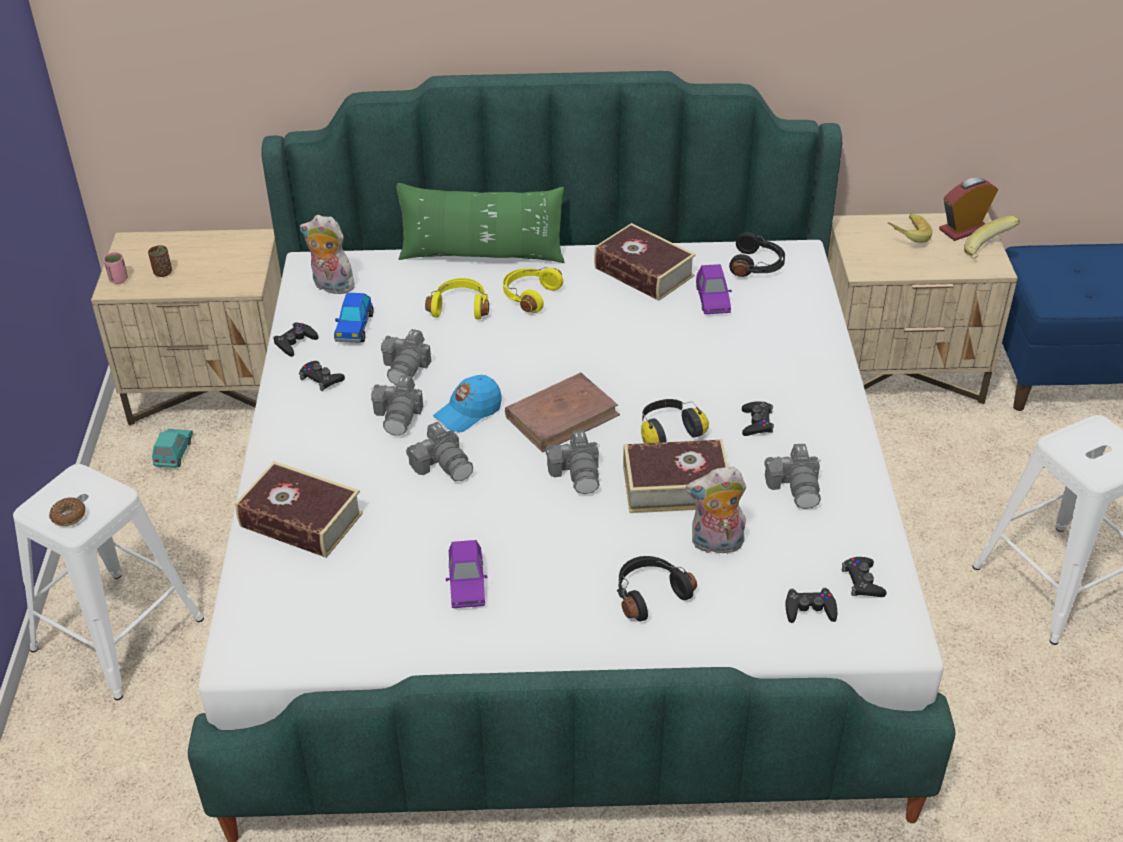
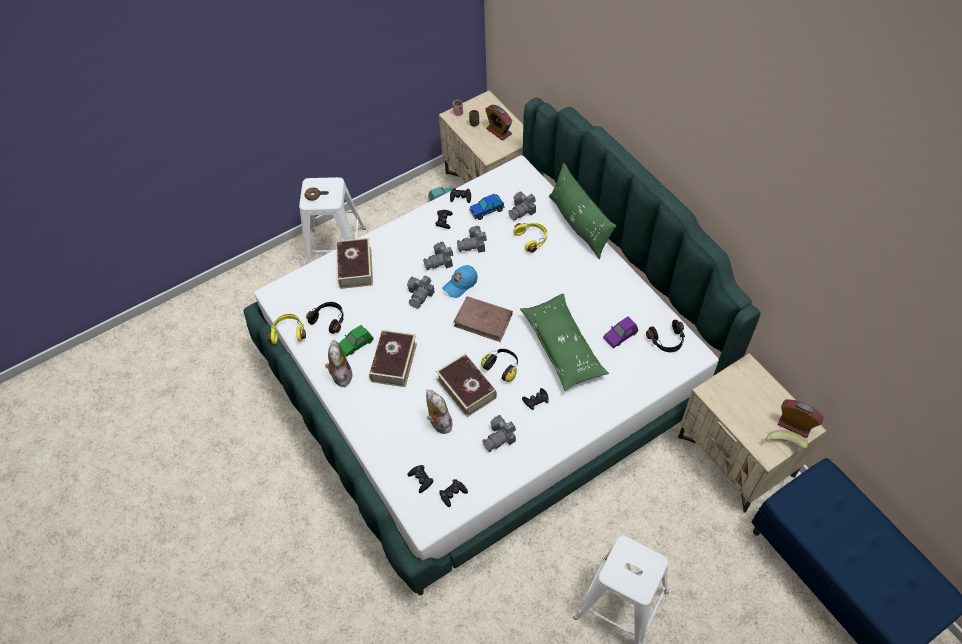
camera: 60 degrees right, 15 degrees up
(211, 256) = (498, 131): none -> alarm clock
(331, 287) = (508, 185): plush toy -> plush toy (340, 375)
(467, 584) = (356, 344): purple toy car -> green toy car
(468, 412) = (460, 284): blue cap -> blue cap turned 60 degrees counterclockwise
(529, 296) = (562, 260): yellow headphones -> yellow headphones (288, 332)
(577, 473) = (449, 346): camera -> camera (522, 211)
(644, 272) = (619, 295): book -> book (394, 362)
(649, 594) = (391, 412): black headphones -> black headphones (329, 319)
(685, 358) = (563, 347): none -> green pillow
(904, 237) = (759, 398): banana -> none

